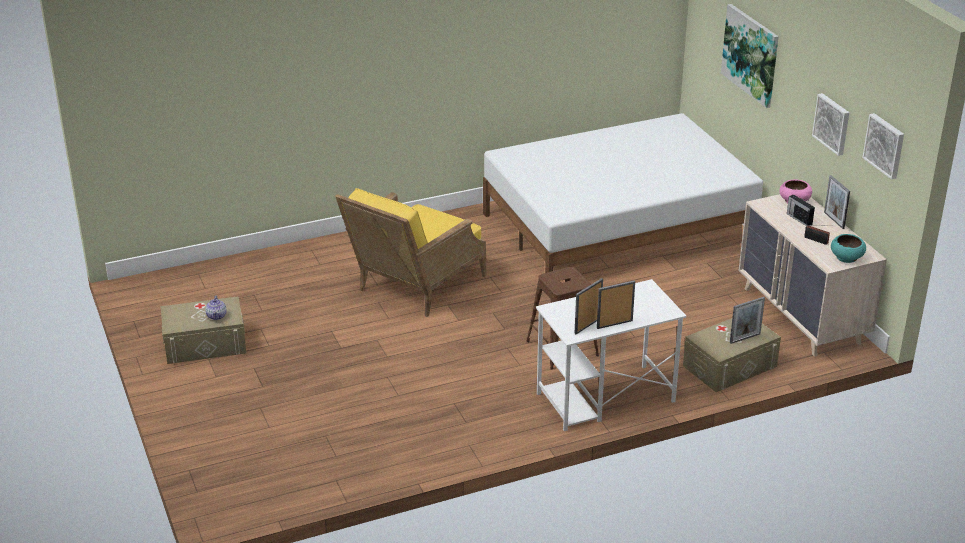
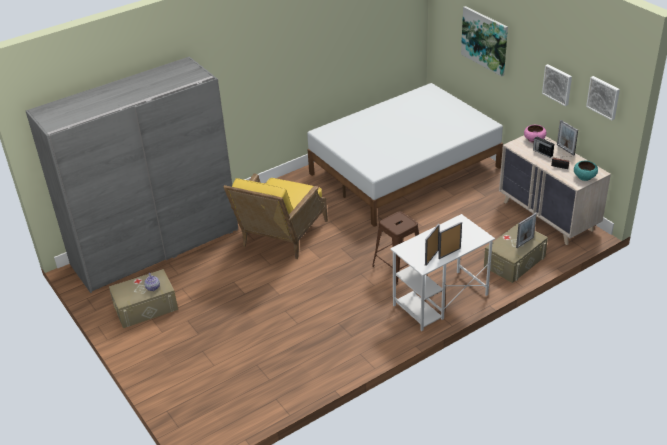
camera: 10 degrees left, 5 degrees up
(244, 273) = (156, 247): none -> grey wardrobe

